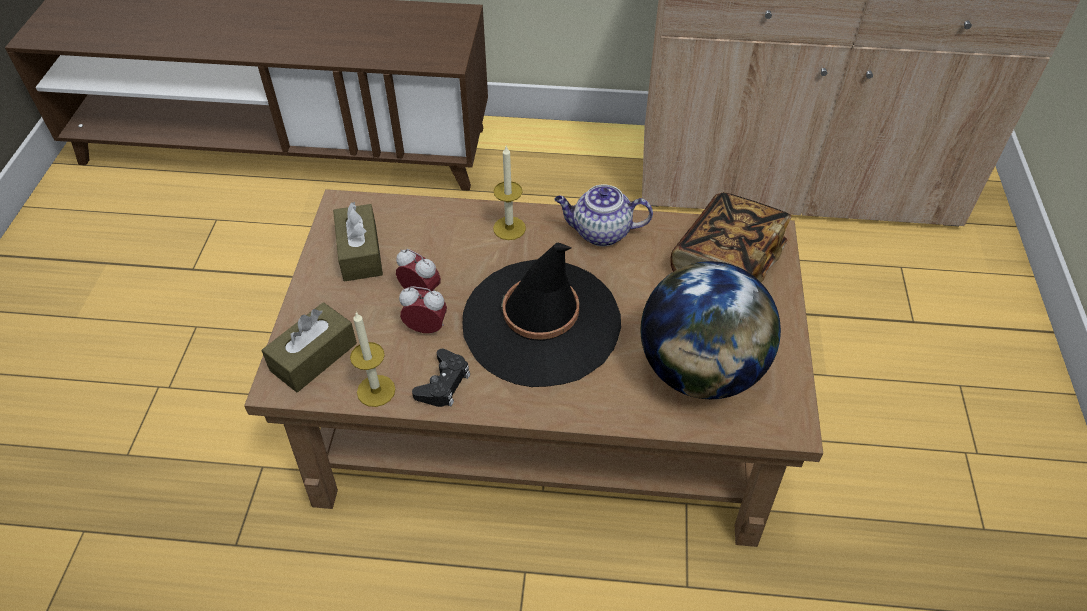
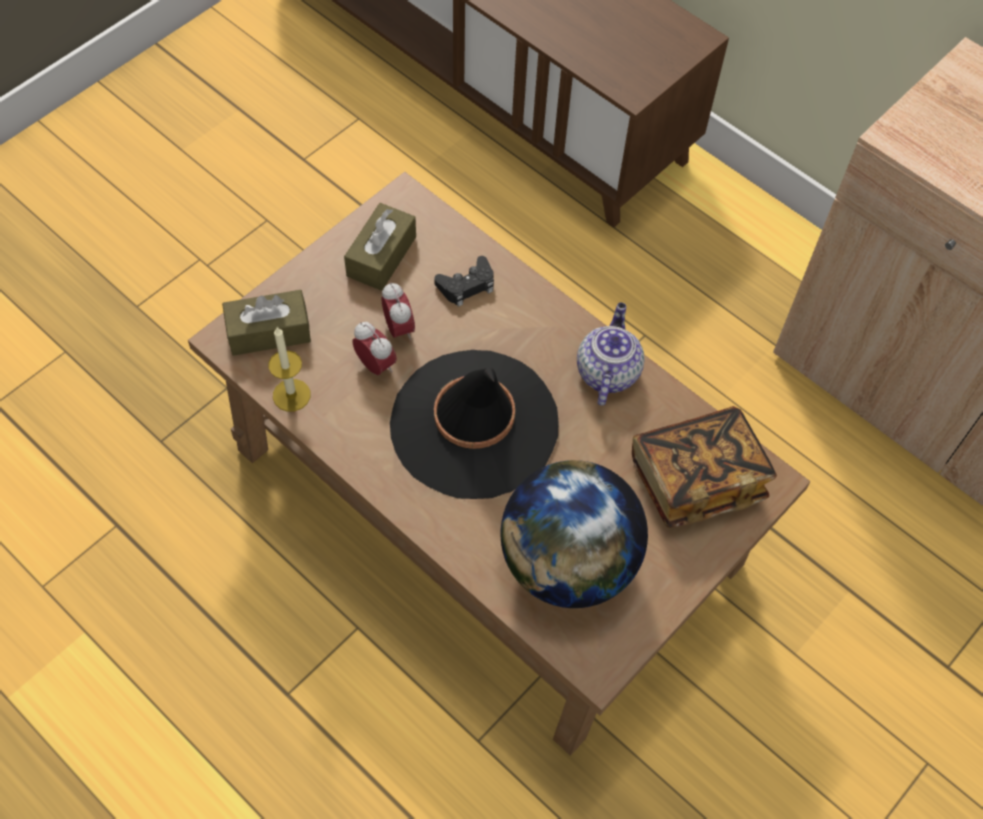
camera: 35 degrees right, 10 degrees up
(443, 383) = (347, 425): black game controller -> black game controller (467, 285)
(509, 228) = (528, 313): candle -> none
(600, 232) = (607, 371): teapot -> teapot turned 60 degrees clockwise

